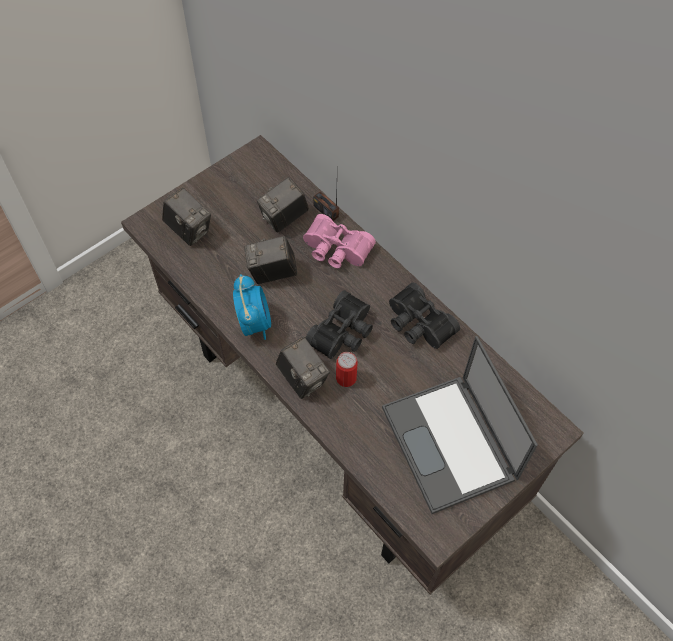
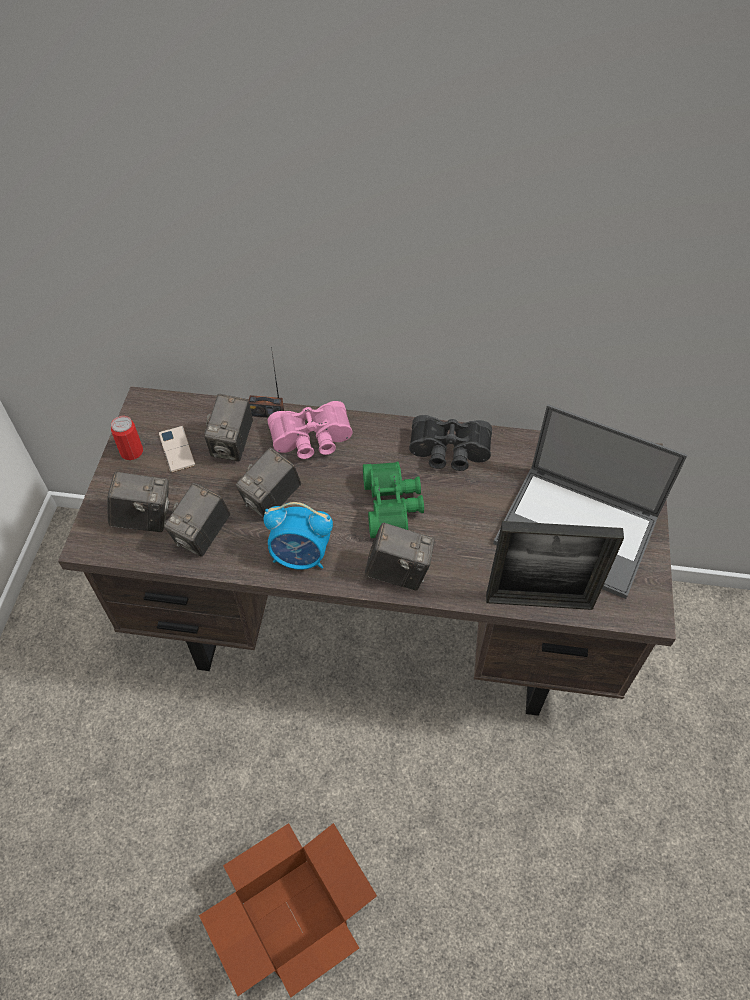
camera: 40 degrees left, 5 degrees down
(125, 548) = (291, 917): none -> cardboard box
(211, 266) = (203, 535): none -> camera
(248, 197) = (176, 449): none -> phone
(254, 323) = (301, 557): alarm clock -> alarm clock turned 150 degrees clockwise
(343, 333) = (393, 505): black binoculars -> green binoculars
(346, 378) = (436, 542): can -> can (131, 452)
(371, 468) = (539, 601): none -> picture frame

